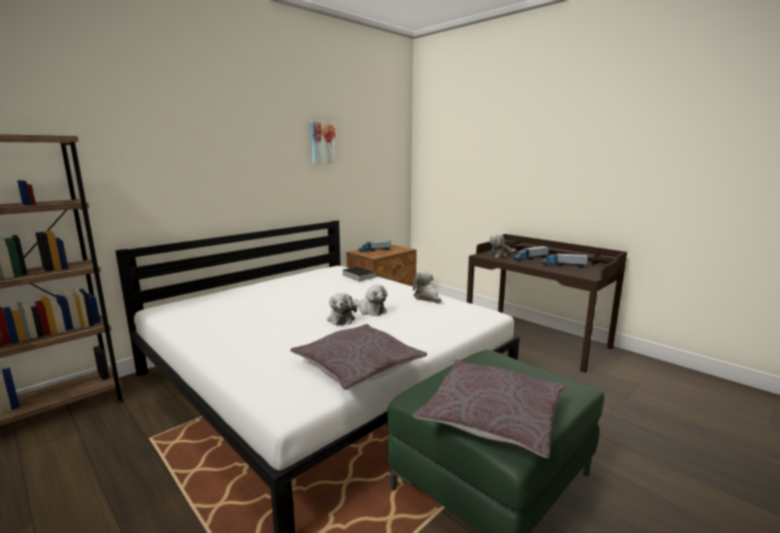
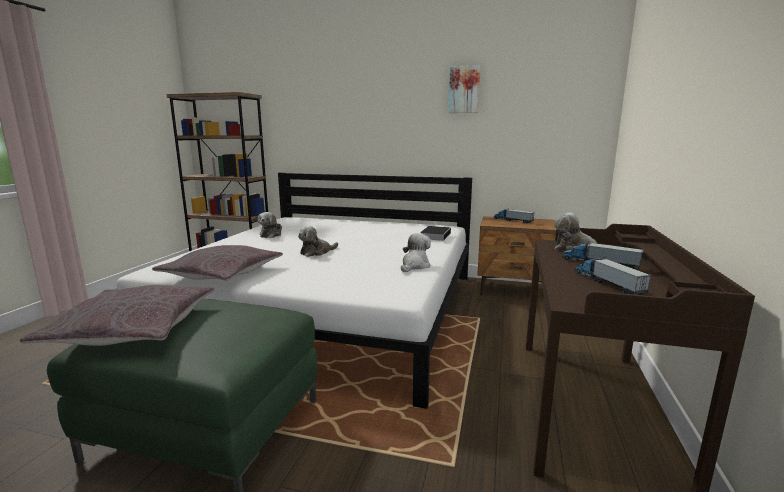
camera: 60 degrees right, 0 degrees up
(370, 310) = (348, 256): plush toy -> plush toy (271, 234)

